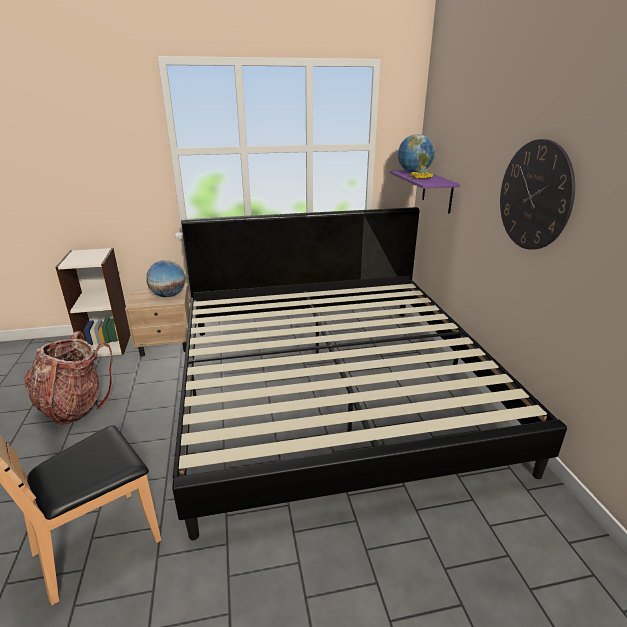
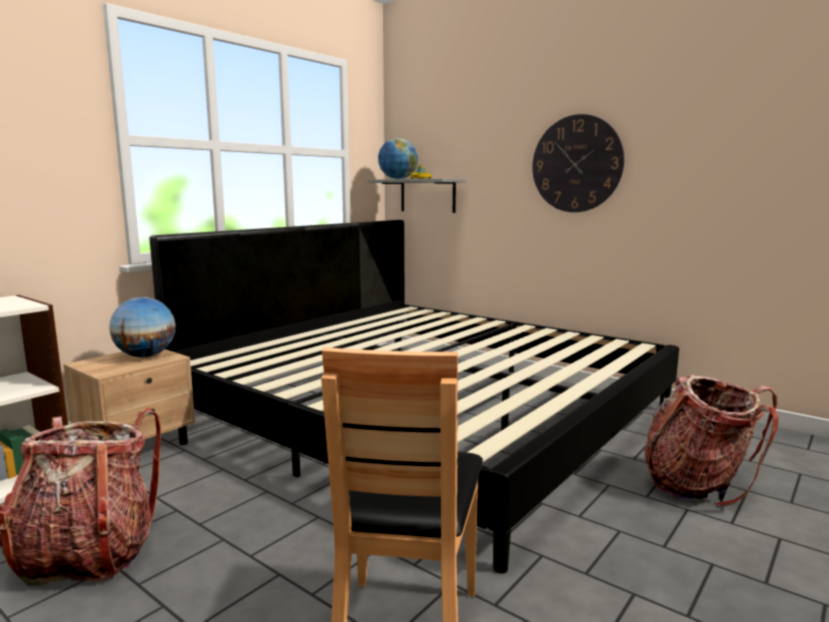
camera: 40 degrees left, 15 degrees down
(427, 569) = (698, 484): none -> backpack
(437, 191) = (427, 195): purple shelf -> grey shelf

